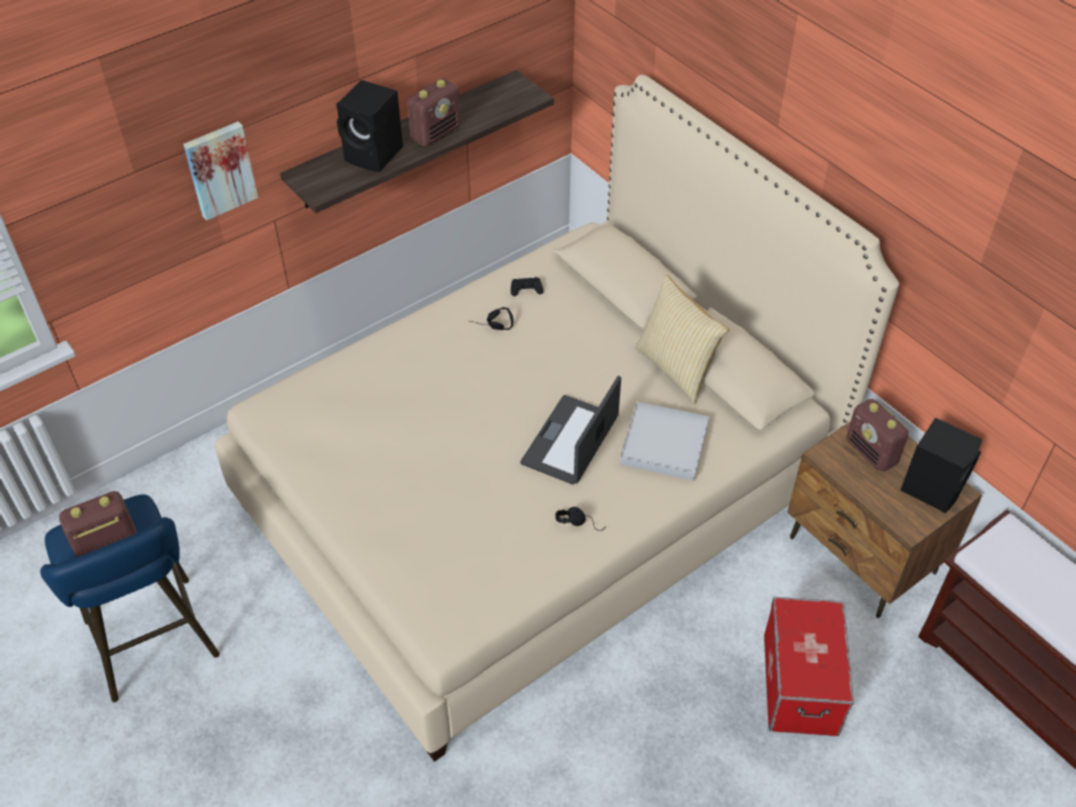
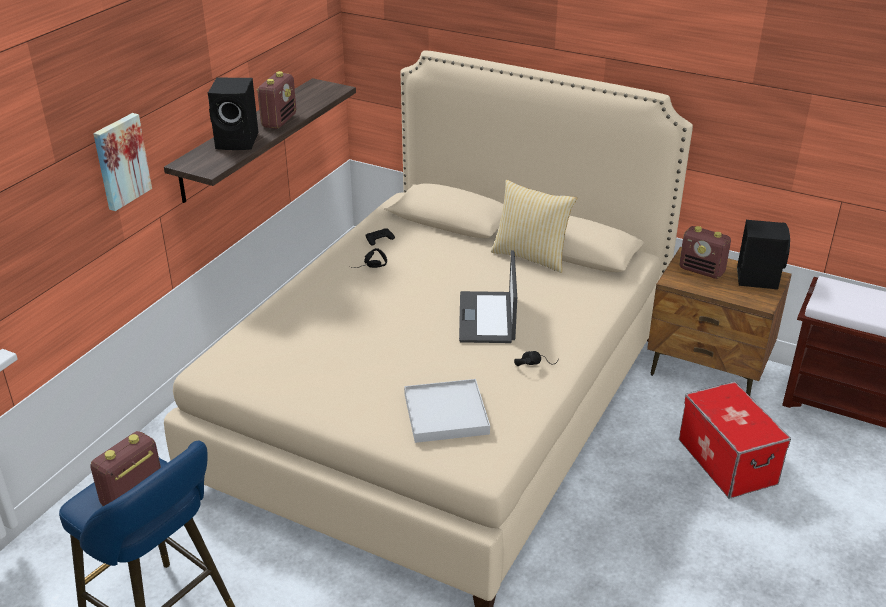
camera: 25 degrees left, 15 degrees down
(664, 444) = (559, 301): white tray -> white tray (446, 414)

